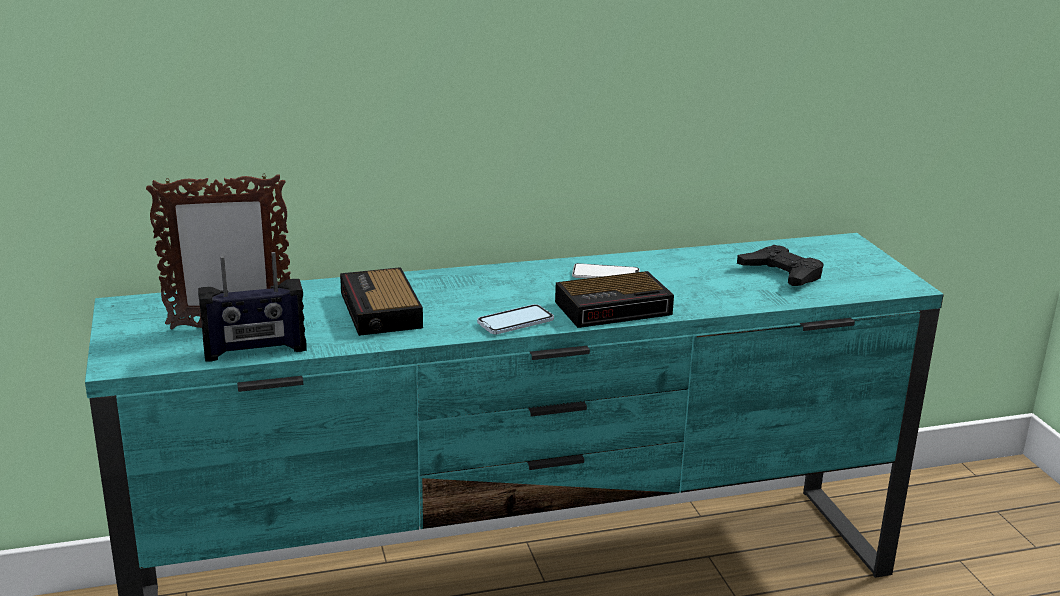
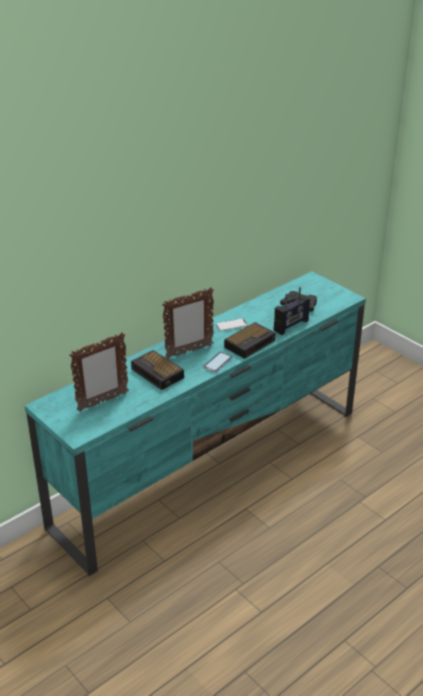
camera: 25 degrees left, 10 degrees up
(255, 350) = (127, 411): radio -> radio (291, 326)
(478, 293) = (189, 351): none -> picture frame

